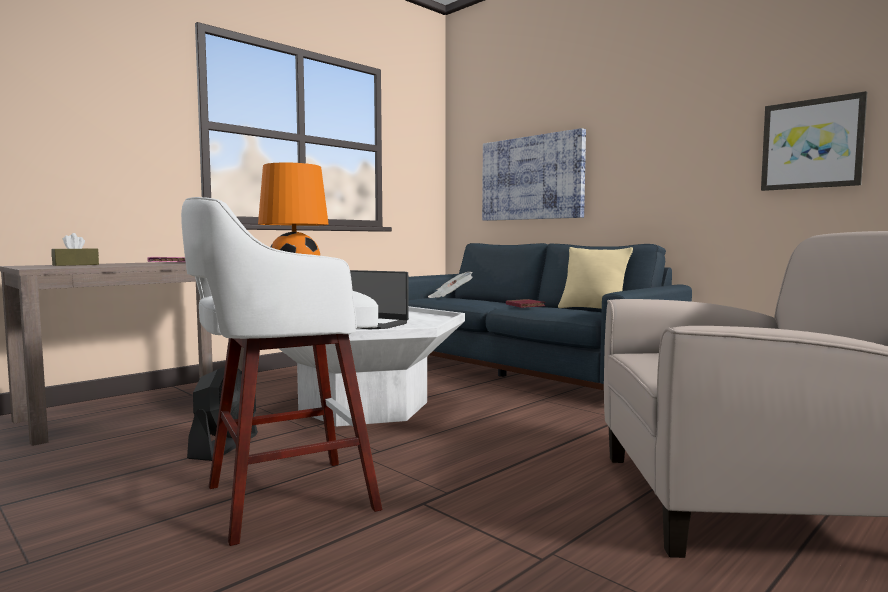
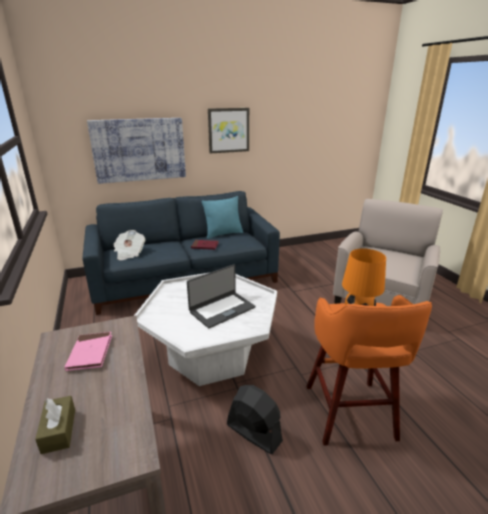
camera: 65 degrees left, 20 degrees up
(284, 499) = (350, 414): white stool -> orange stool
(593, 309) = (223, 234): beige pillow -> turquoise pillow
(811, 144) = (297, 137): picture -> picture (228, 130)

